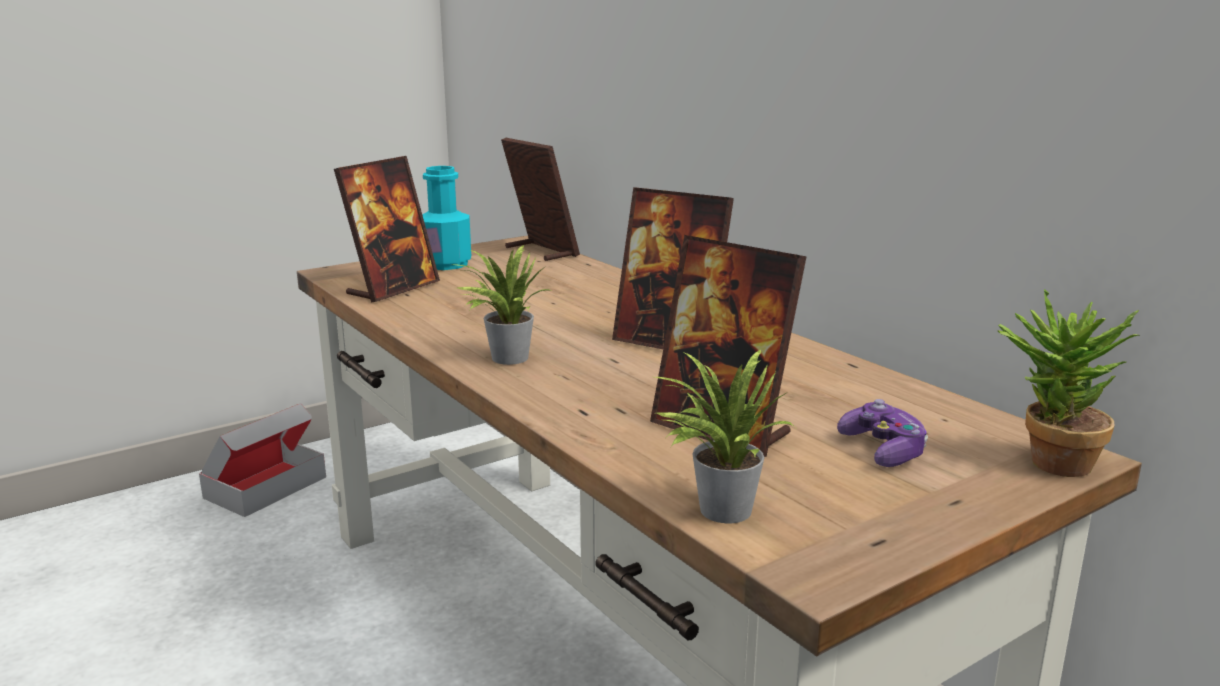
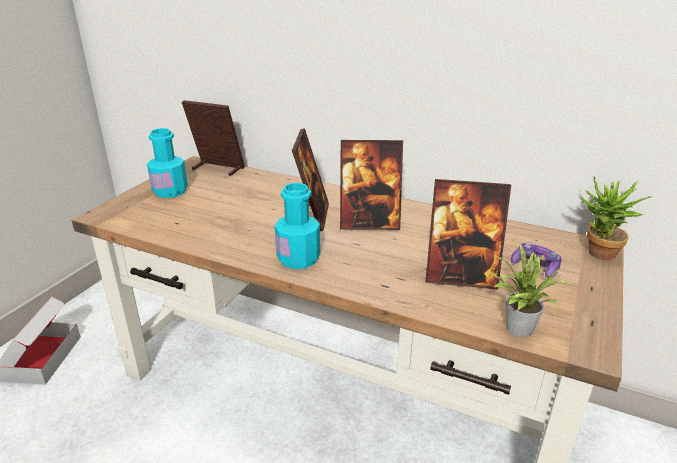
camera: 30 degrees left, 10 degrees up
(393, 289) = (162, 220): picture frame -> picture frame (311, 217)
(505, 358) = (298, 259): potted plant -> turquoise bottle

